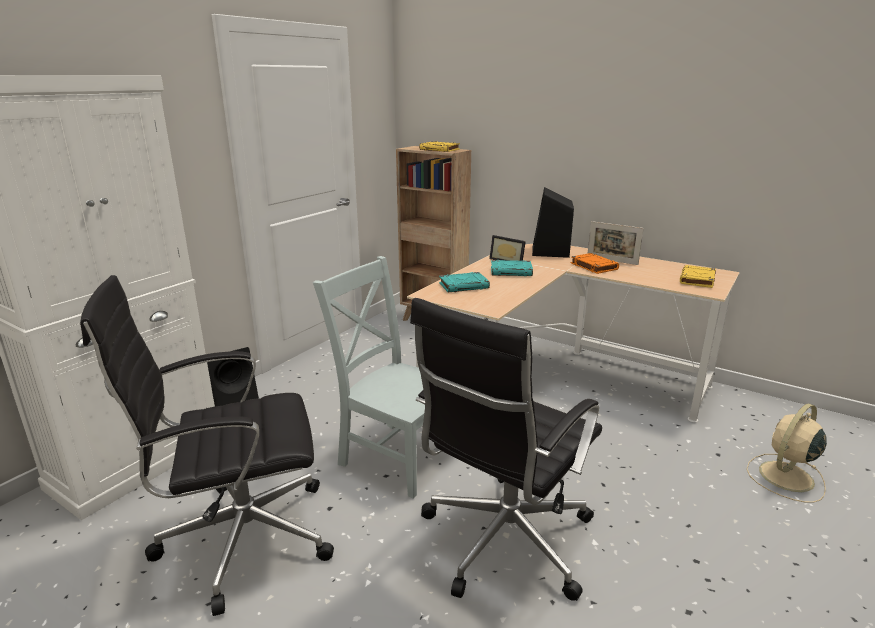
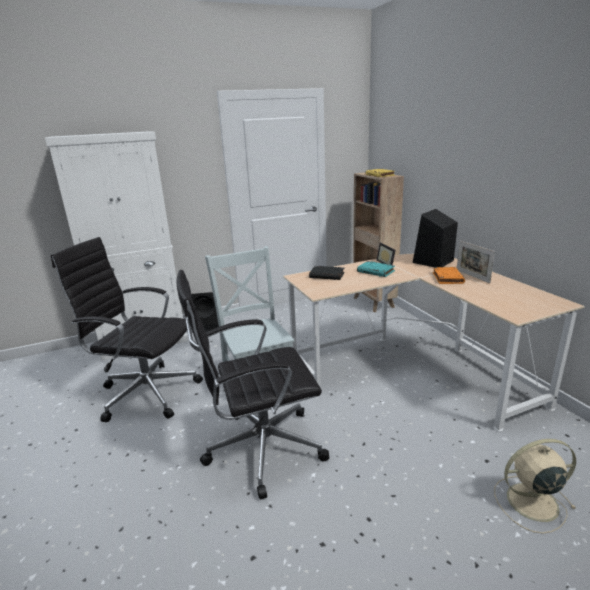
camera: 35 degrees right, 0 degrees up
(464, 286) = (327, 275): turquoise book -> black book
(697, 280) = (523, 304): yellow book -> none

